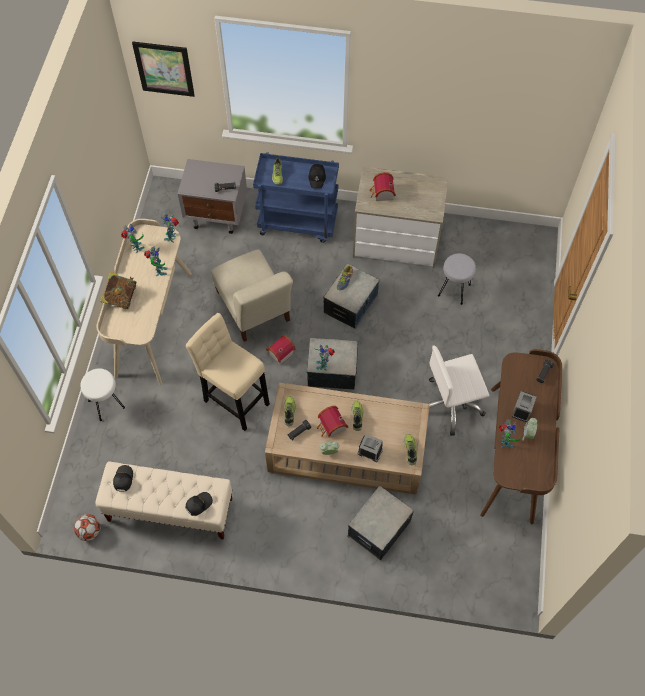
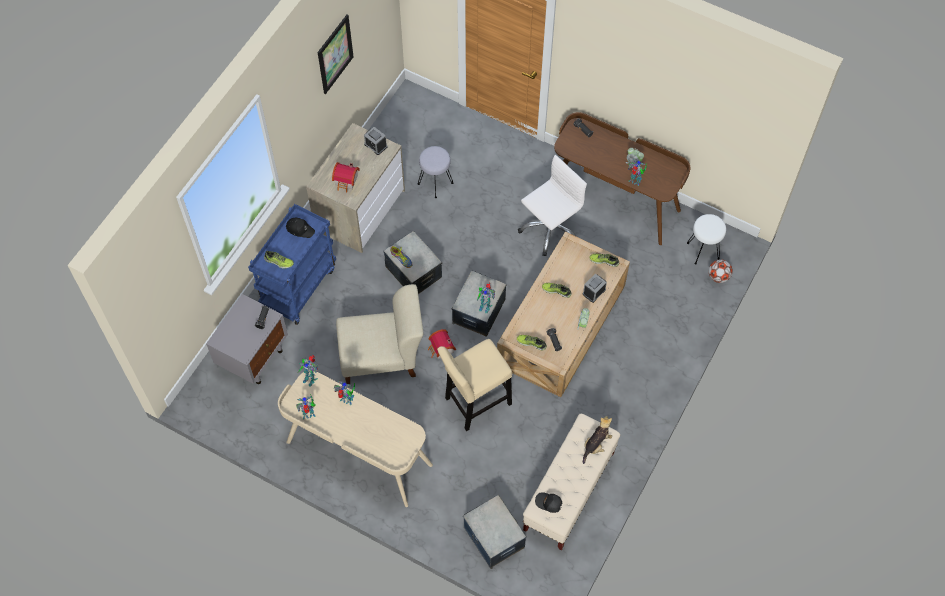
camera: 70 degrees left, 0 degrees up
(90, 531) = (566, 569): football -> football (718, 277)
(107, 404) = (434, 521): white stool -> white stool (703, 250)
(120, 297) = (363, 443): book -> none
(164, 69) = (156, 291): picture -> picture (335, 54)
(198, 504) = (596, 444): black cap -> plush toy
(331, 427) = (559, 314): toy house -> none
(378, 528) = (646, 325): storage box -> storage box (493, 537)
(451, 404) = (550, 228): white office chair -> white office chair turned 135 degrees counterclockwise
(522, 410) = (610, 158): alarm clock -> alarm clock (375, 145)

